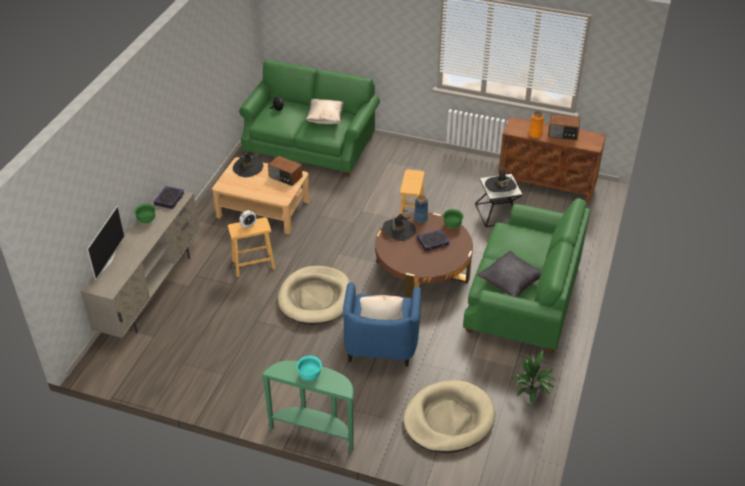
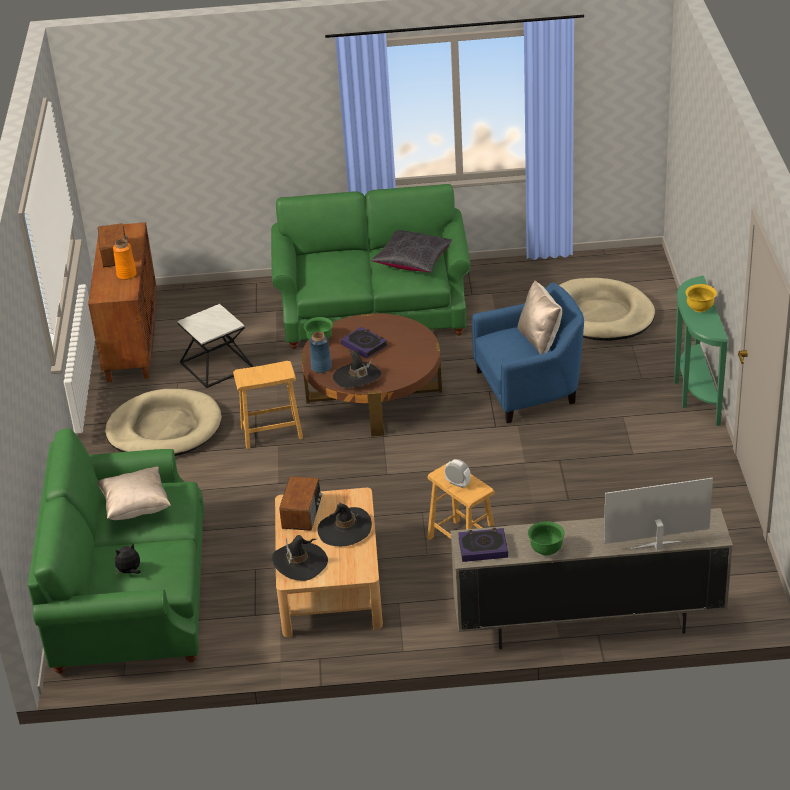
camera: 110 degrees left, 5 degrees down
(309, 375) = (700, 308): turquoise bowl -> yellow bowl
(315, 298) = (488, 464): beige dog bed -> beige dog bed (164, 429)
(500, 186) = (211, 322): black hat -> black hat (344, 529)
(530, 400) = (531, 274): potted plant -> none

